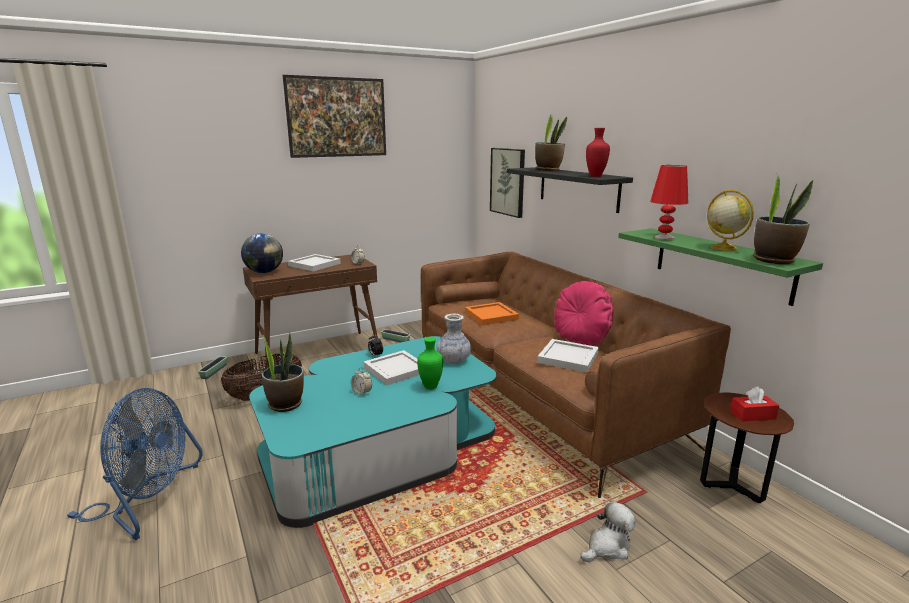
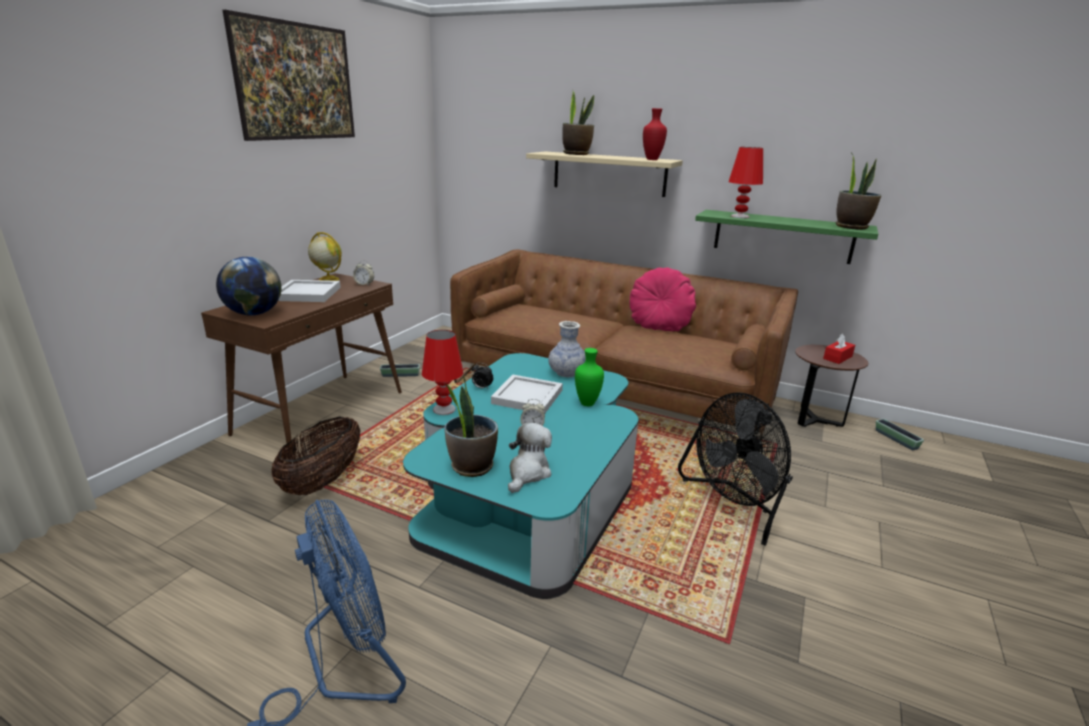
camera: 35 degrees left, 5 degrees up
(214, 371) = (196, 476): planter -> planter (896, 439)
(329, 363) = (444, 409): none -> red table lamp
(491, 315) = (554, 320): orange tray -> none
(508, 182) = (499, 169): picture -> none
(524, 523) = (734, 501): none -> black fan
(568, 358) = (679, 344): white tray -> none
(578, 188) = (609, 173): black shelf -> beige shelf
(607, 547) = (802, 493): plush toy -> plush toy (528, 473)
(723, 248) = (798, 221): globe -> globe (328, 279)

